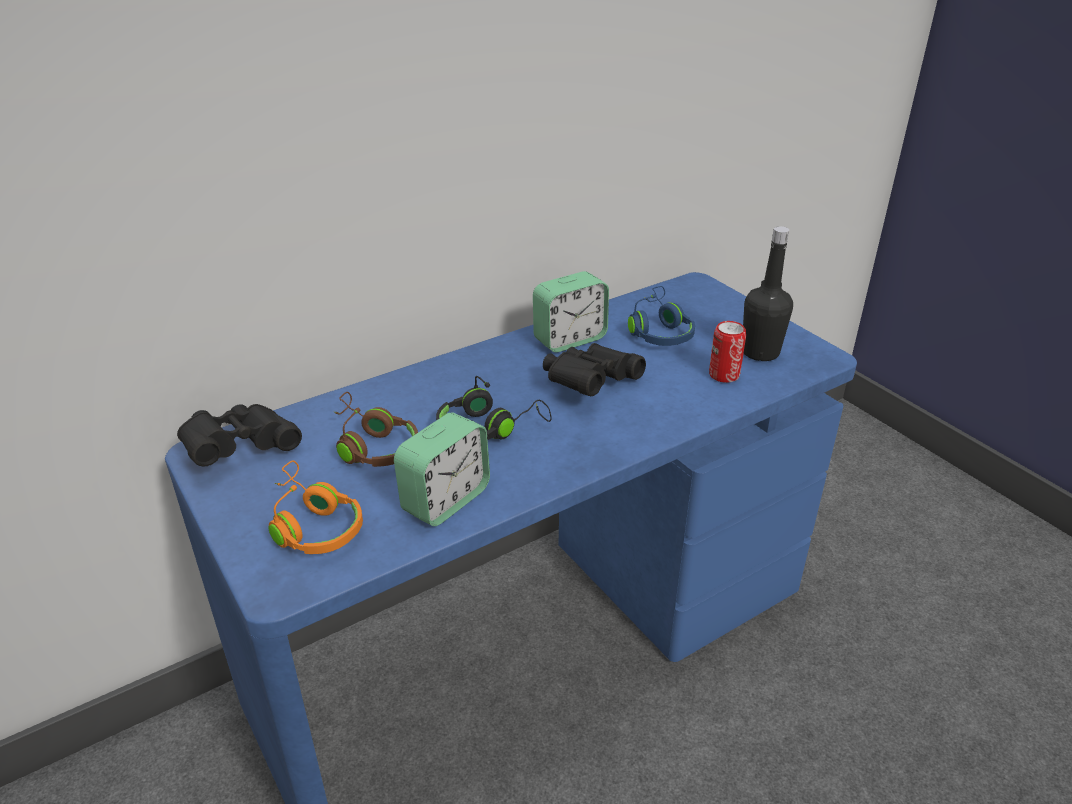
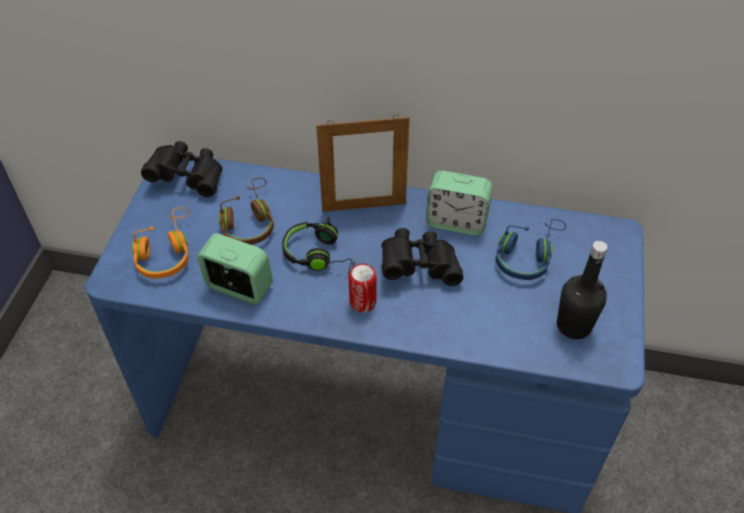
camera: 45 degrees right, 15 degrees up
(445, 500) = (239, 287): alarm clock -> alarm clock turned 150 degrees counterclockwise
(472, 372) = (364, 207): none -> picture frame
(724, 375) = (518, 324): can -> can (362, 302)

